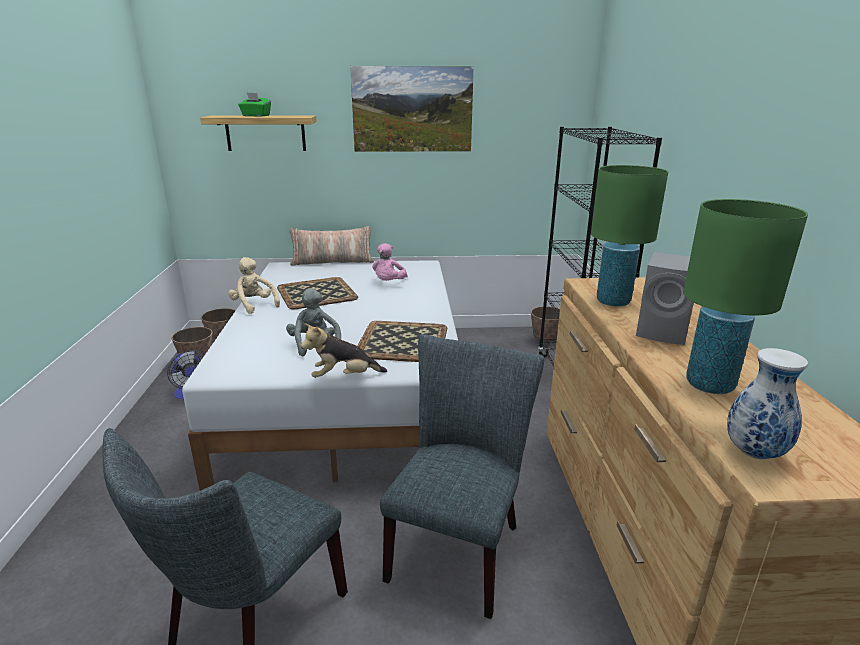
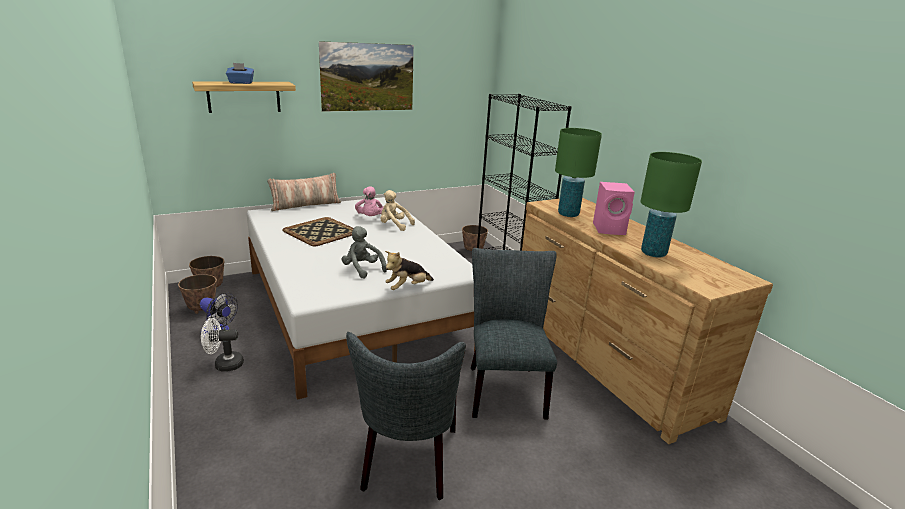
camera: 25 degrees left, 0 degrees up
(166, 431) = (224, 364): none -> white fan
(254, 305) = (278, 247): beige plush toy -> beige plush toy (394, 225)
(256, 116) = (241, 83): green tissue box -> blue tissue box
(403, 342) = (424, 259): tray -> none
(664, 332) = (610, 229): grey speaker -> pink speaker
(753, 452) = (694, 280): vase -> none

